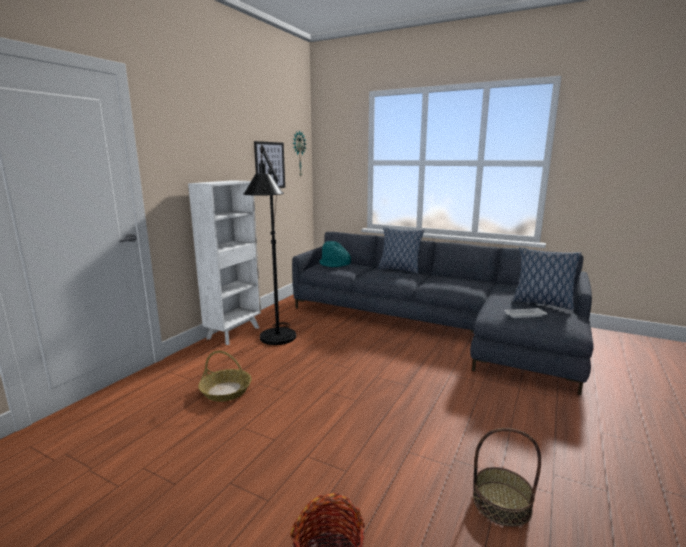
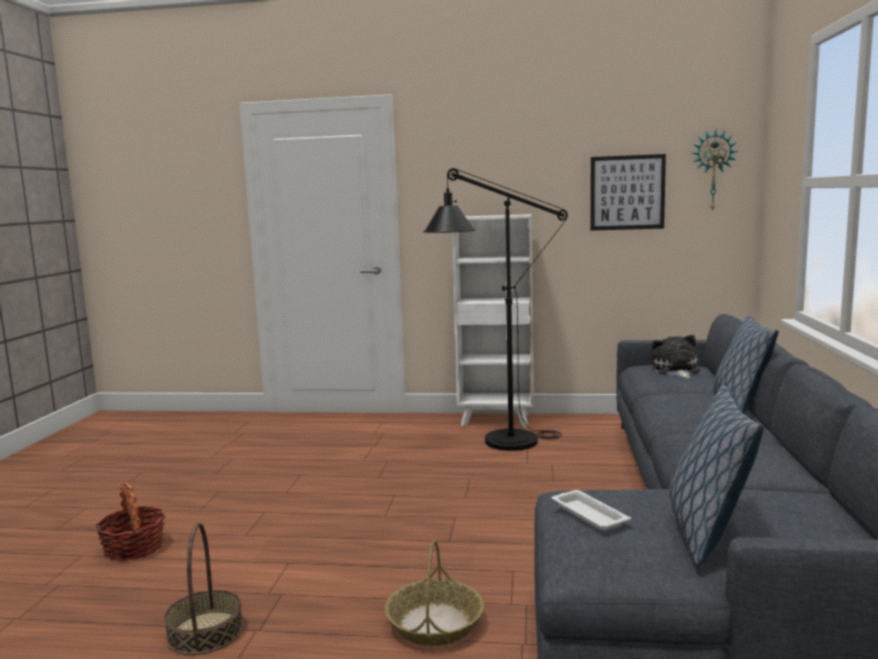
camera: 70 degrees right, 5 degrees down
(226, 391) = (361, 452): basket -> basket (435, 624)
(335, 264) = (675, 370): turquoise hat -> plush toy

